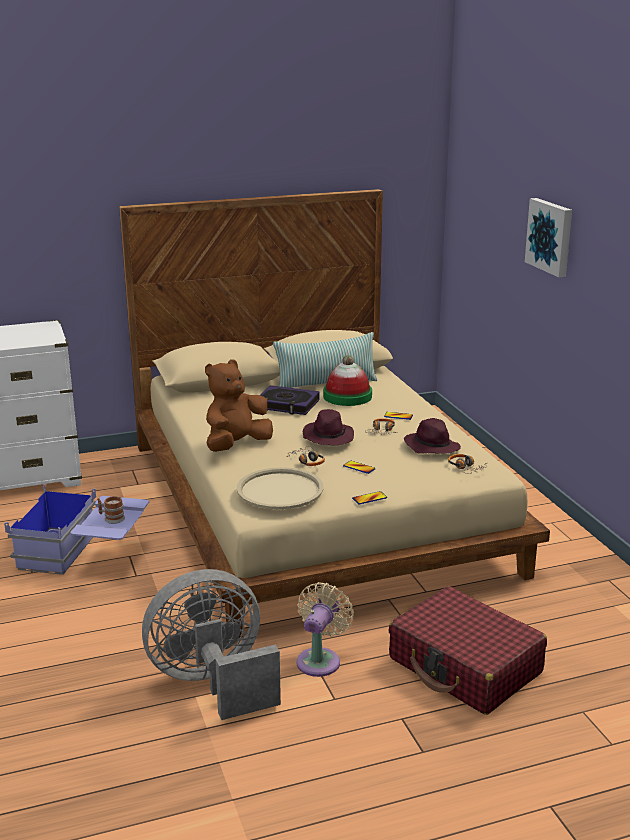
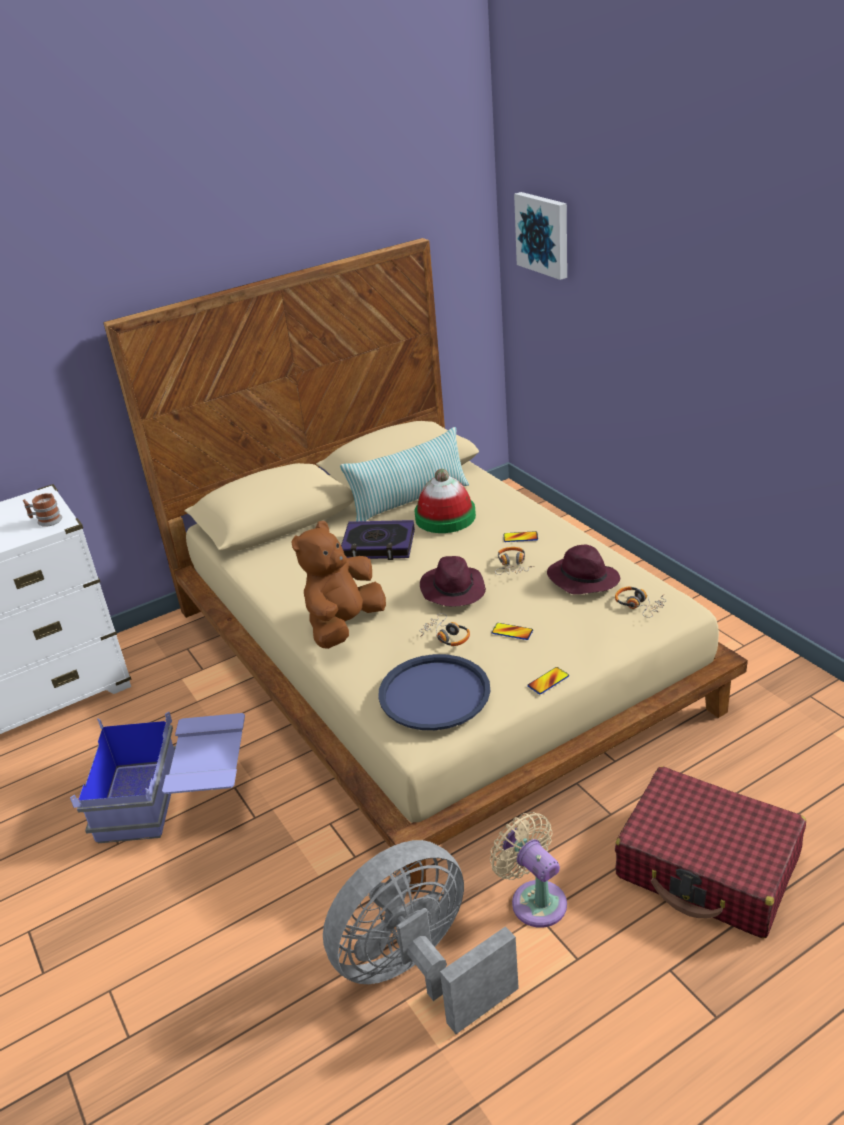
camera: 10 degrees left, 10 degrees up
(111, 518) = (206, 753): mug -> mug (46, 520)
(280, 490) = (434, 693): beige tray -> blue tray
(320, 659) = (535, 899): beige fan -> beige fan turned 45 degrees counterclockwise
(551, 236) = (675, 285): picture -> picture (544, 234)

